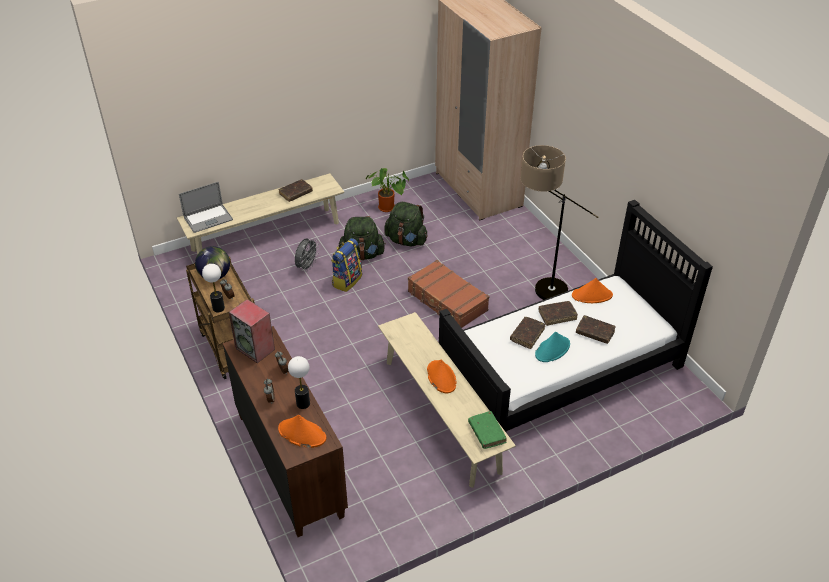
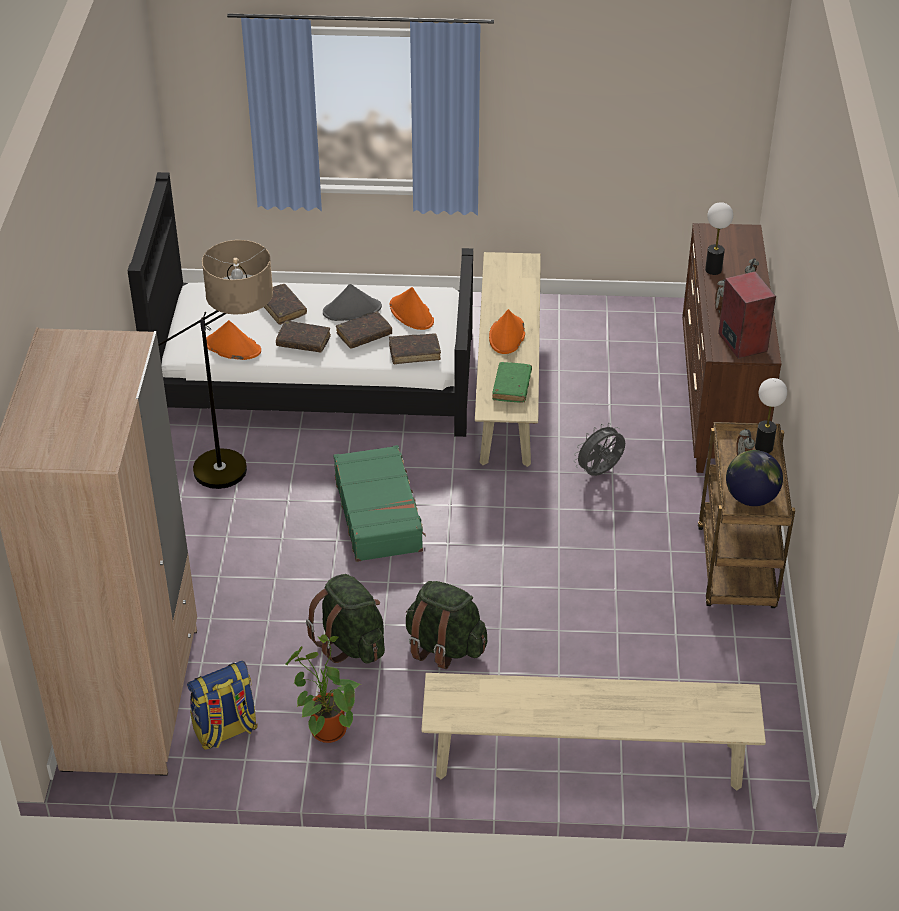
camera: 150 degrees left, 0 degrees up
(208, 218) = (706, 713): laptop -> none
(296, 193) = (516, 705): brown book -> brown book (414, 353)
(302, 433) = (729, 245): orange hat -> orange hat (412, 314)
(306, 266) = (550, 663): grey fan -> grey fan (600, 472)
(346, 280) = (501, 609): backpack -> backpack (225, 731)
(447, 301) = (379, 514): brown suitcase -> green suitcase
(487, 433) = (503, 270): green book -> green book (512, 387)
(552, 349) = (352, 310): turquoise hat -> grey hat

